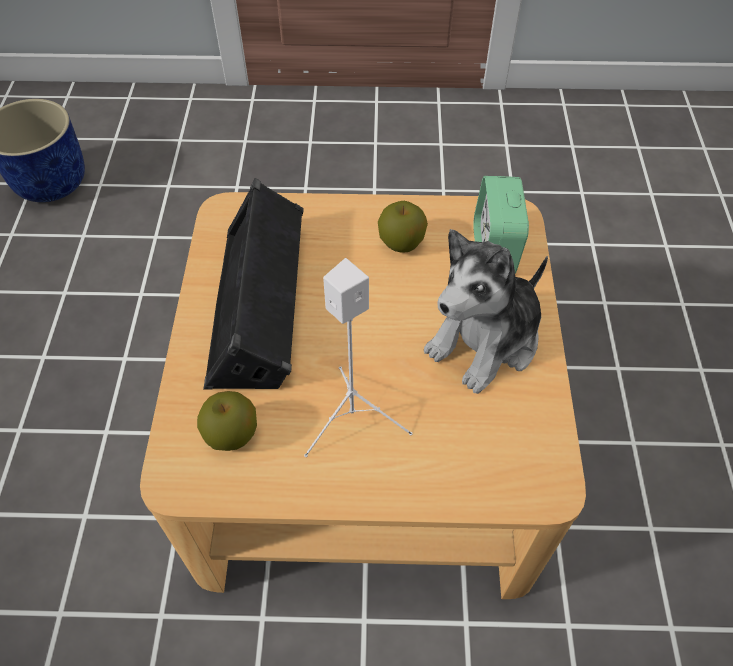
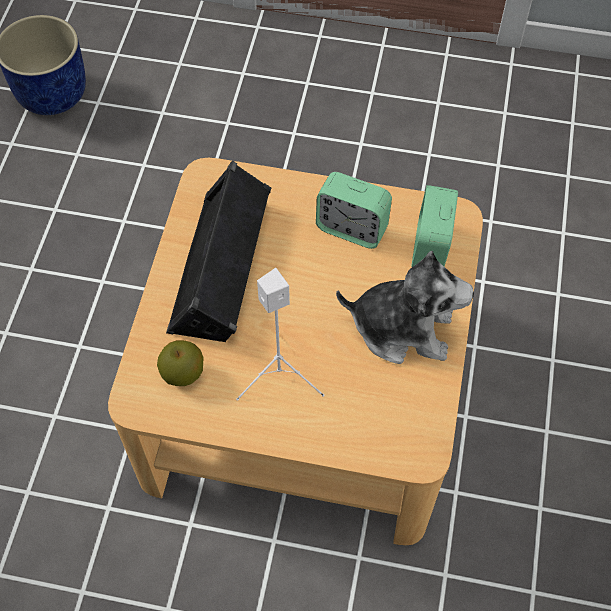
camera: 10 degrees right, 5 degrees up
(401, 243) = (352, 228): apple -> alarm clock
(486, 341) = (402, 328): plush toy -> plush toy turned 135 degrees counterclockwise

